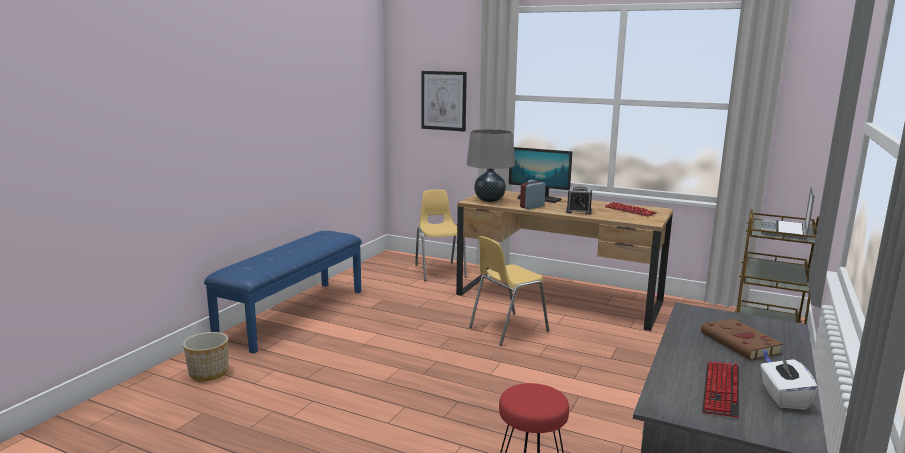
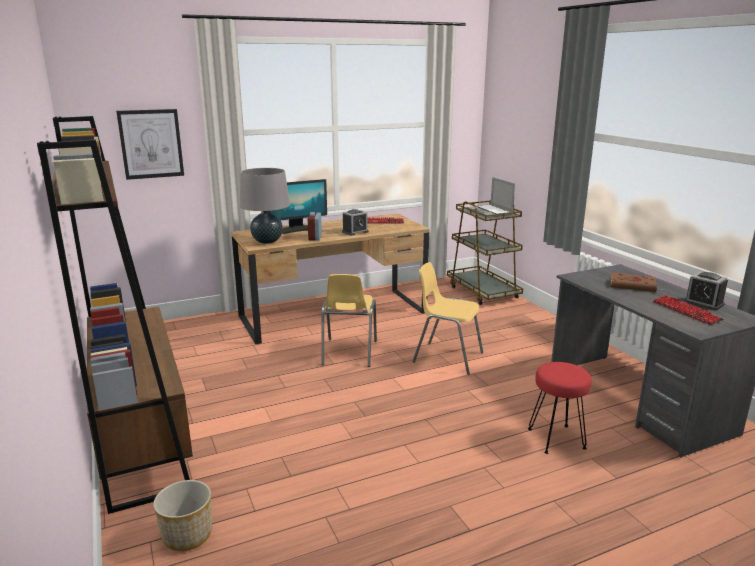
camera: 50 degrees left, 5 degrees up
(293, 314) = (142, 435): blue bench -> brown bookcase
(439, 271) = (197, 331): yellow chair -> yellow chair (447, 357)
(783, 397) = (703, 303): white tissue box -> alarm clock

